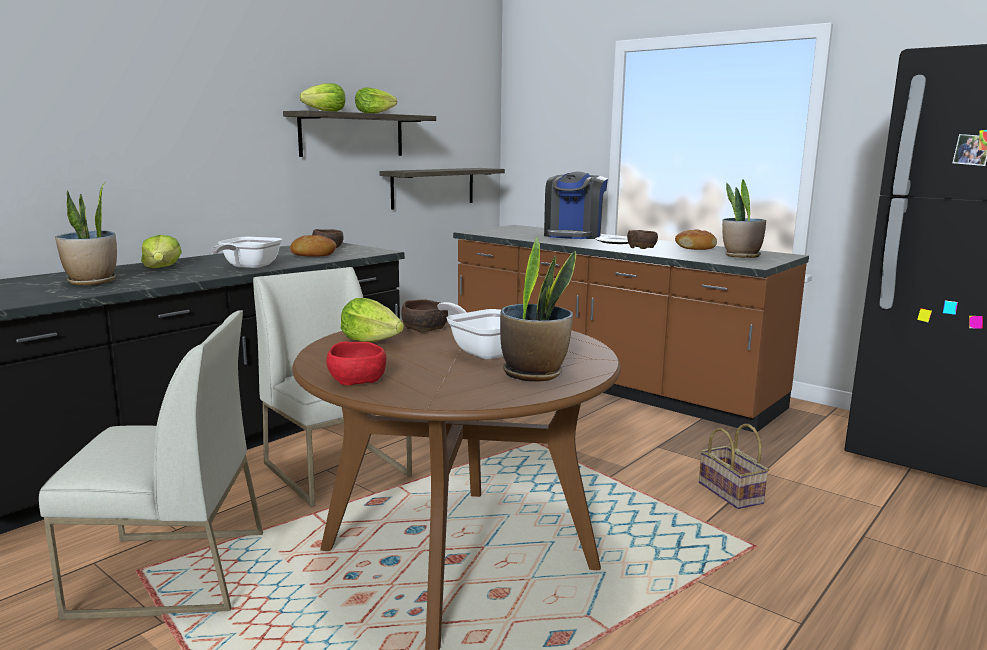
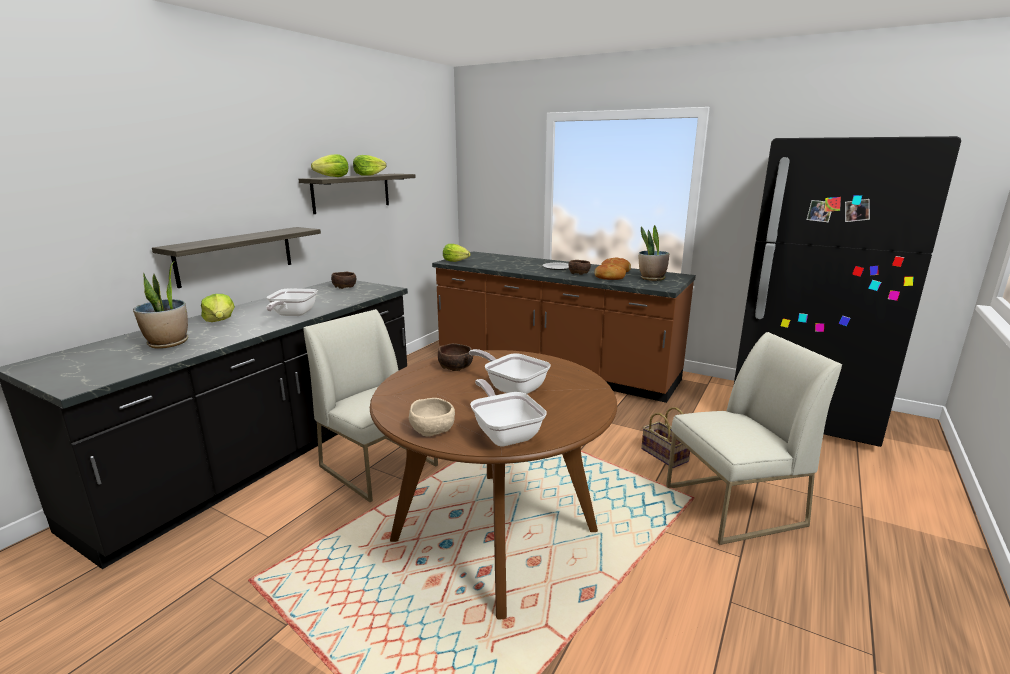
camera: 10 degrees left, 5 degrees up
(169, 573) = (276, 579): white chair -> white chair (733, 506)
(313, 254) = (337, 296): bread -> bread (609, 277)
(358, 380) = (433, 429): red bowl -> beige bowl
(371, 341) = (421, 384): lettuce -> lettuce (455, 261)
(433, 187) = (412, 227): shelf -> shelf (236, 255)
(446, 389) = (504, 433): none -> frying pan
(534, 373) = (560, 408): potted plant -> none
(573, 235) = (523, 262): coffee machine -> none

